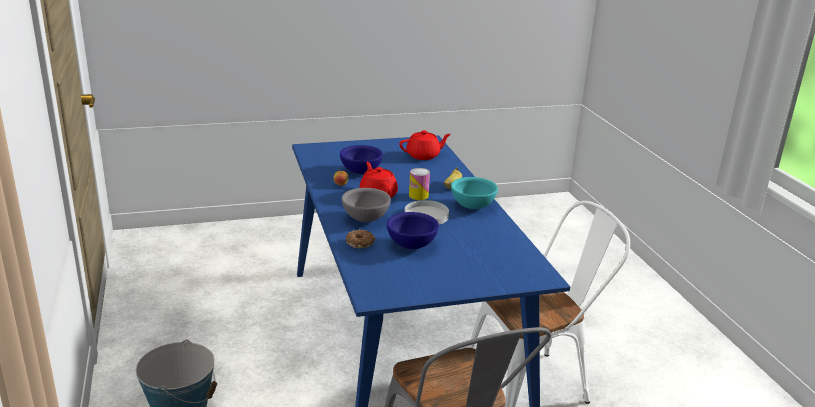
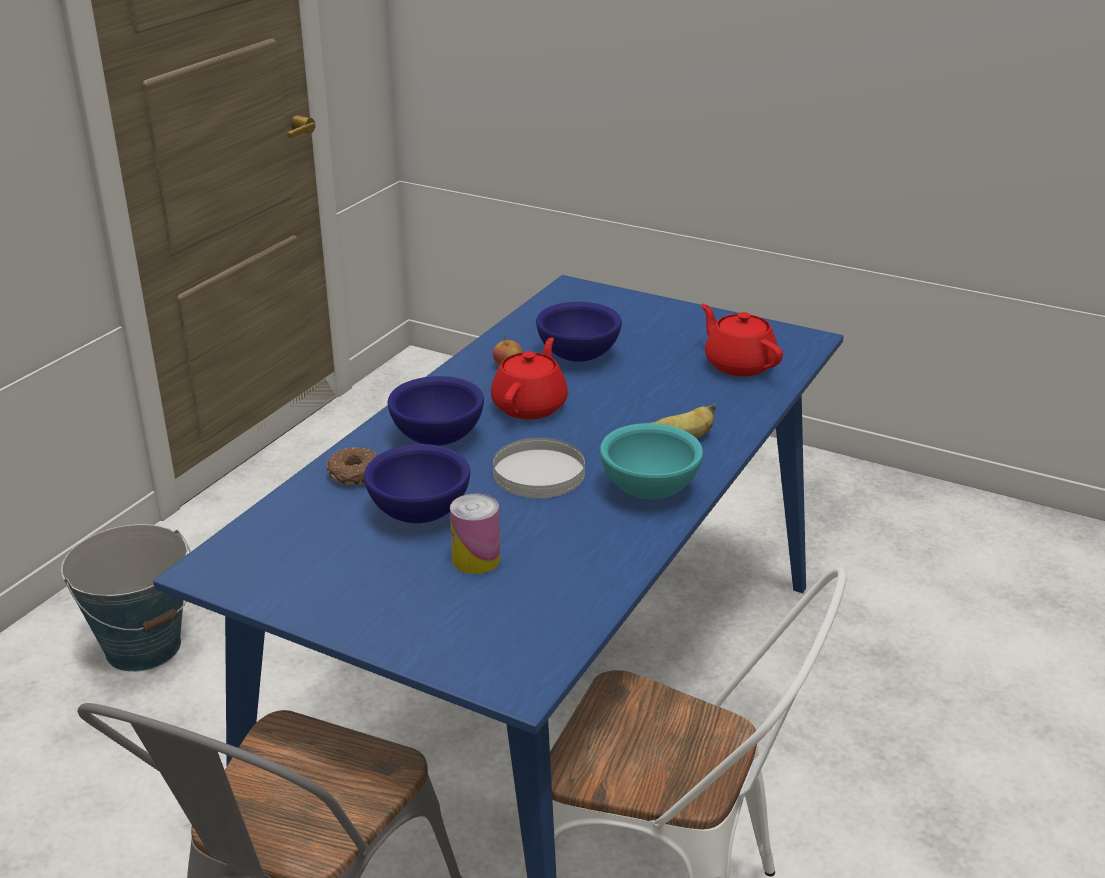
camera: 45 degrees right, 5 degrees up
(365, 218) = (438, 437): grey bowl -> blue bowl
(418, 196) = (593, 433): can -> can (476, 560)
(423, 156) = (738, 364): red teapot -> red teapot turned 150 degrees counterclockwise

